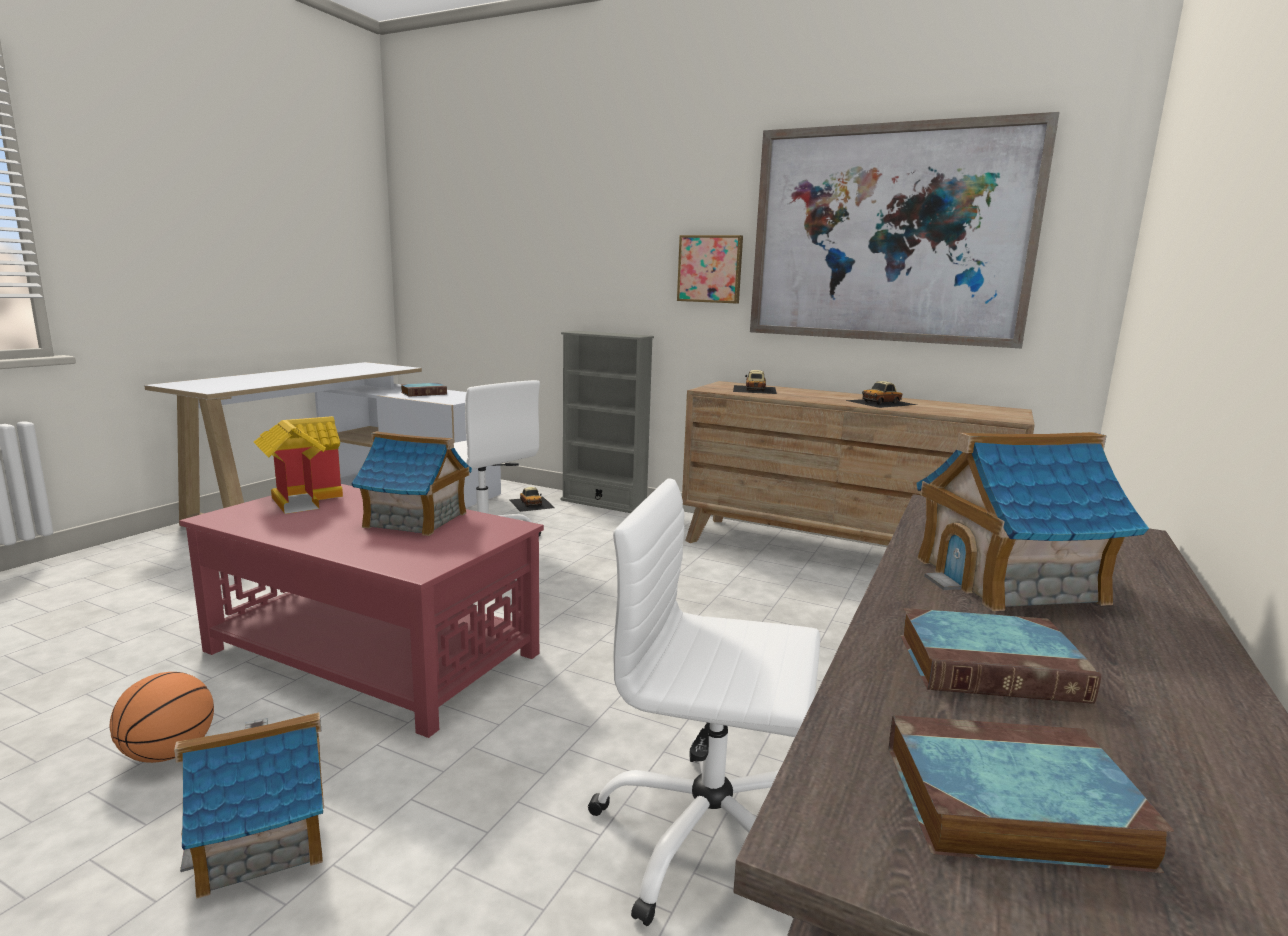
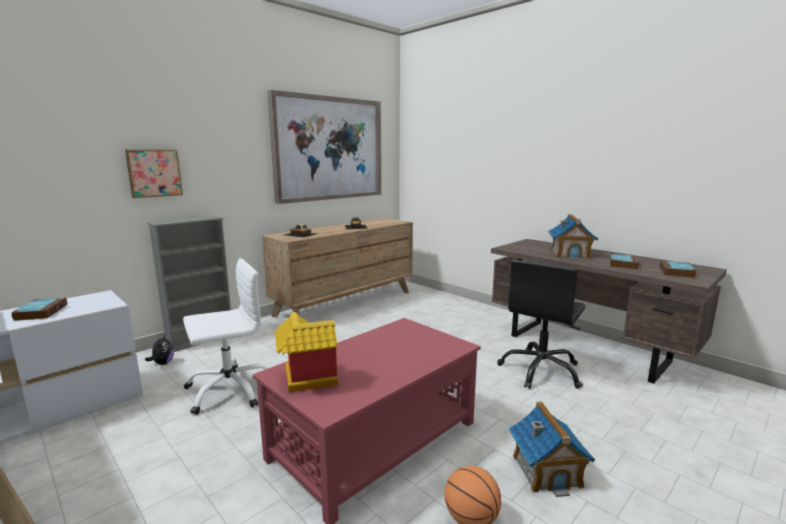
camera: 70 degrees left, 0 degrees up
(416, 520) = (379, 344): toy house -> none
(531, 503) = (163, 363): toy car -> plush toy
(708, 838) = (541, 370): white office chair -> black office chair
(710, 269) = (244, 169): picture -> picture (154, 173)

